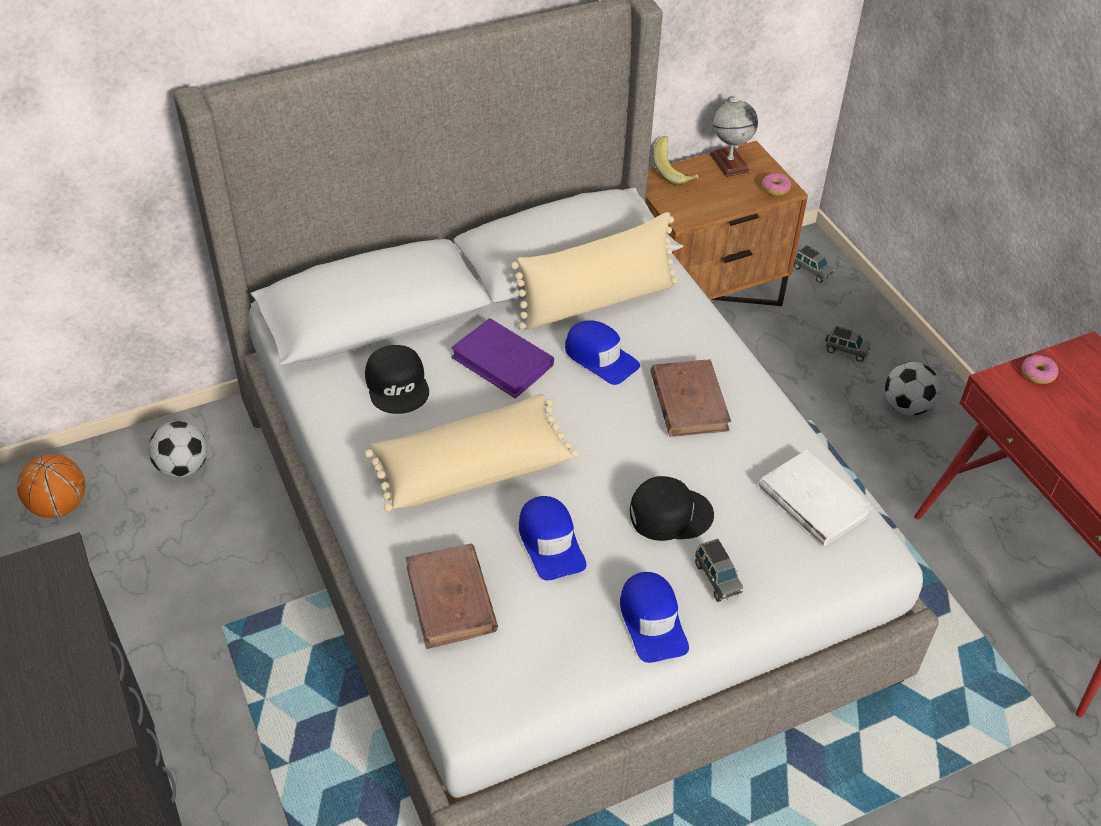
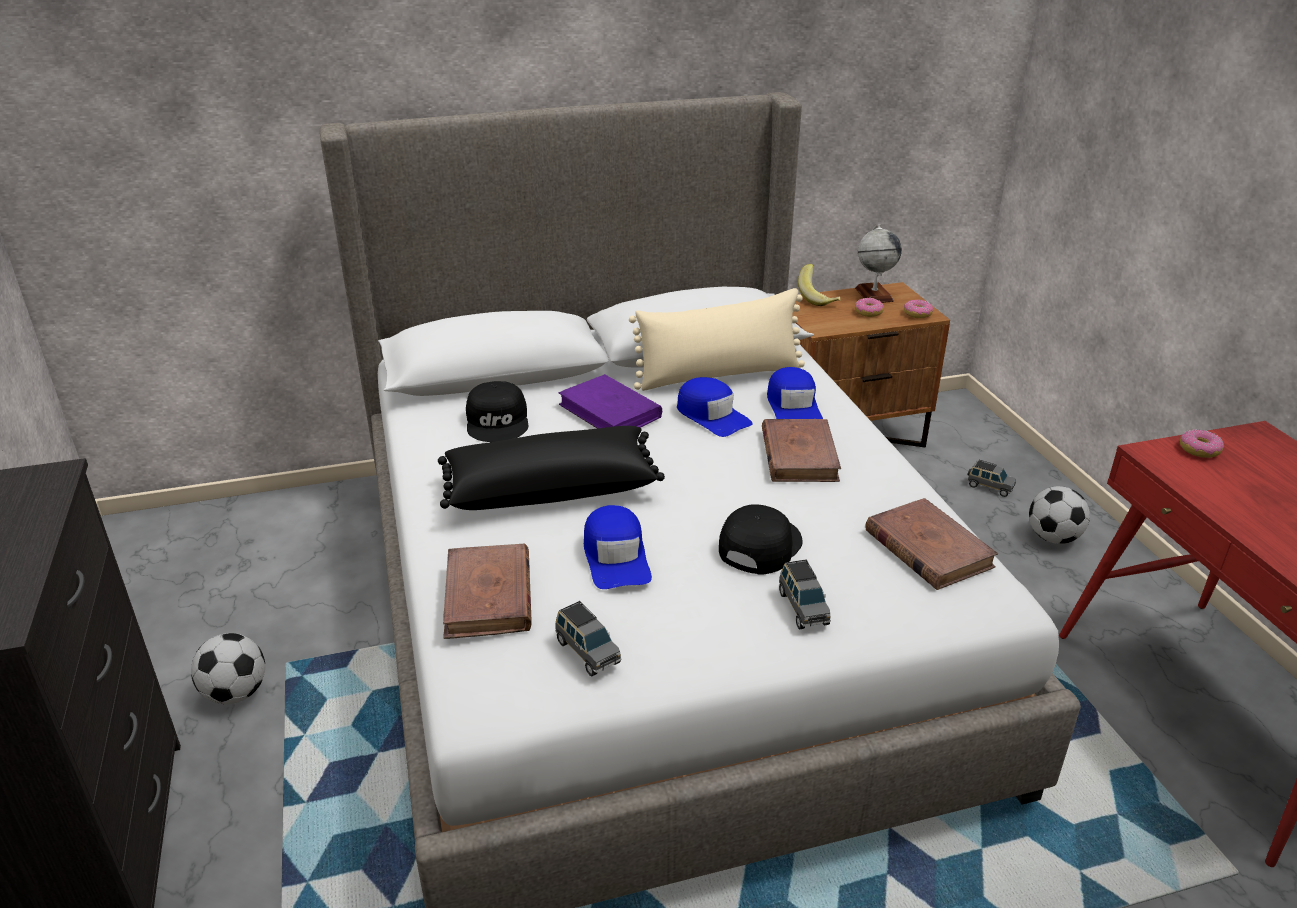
camera: 10 degrees right, 15 degrees down
(59, 506) = (175, 547): basketball -> none
(182, 468) = (302, 527): football -> football (235, 694)
(471, 467) = (550, 489): beige pillow -> black pillow
(652, 621) = (717, 641): blue cap -> blue cap (793, 406)
(669, 513) = (758, 545): black cap -> black cap turned 60 degrees counterclockwise
(727, 190) = (868, 312): none -> donut
(811, 271) = (958, 423): grey toy car -> grey toy car (587, 652)
(813, 501) = (927, 548): white book -> brown book

